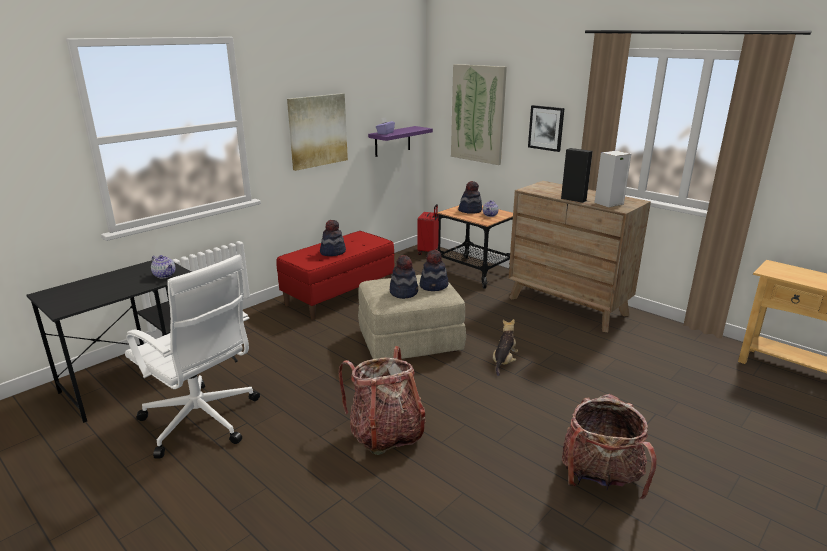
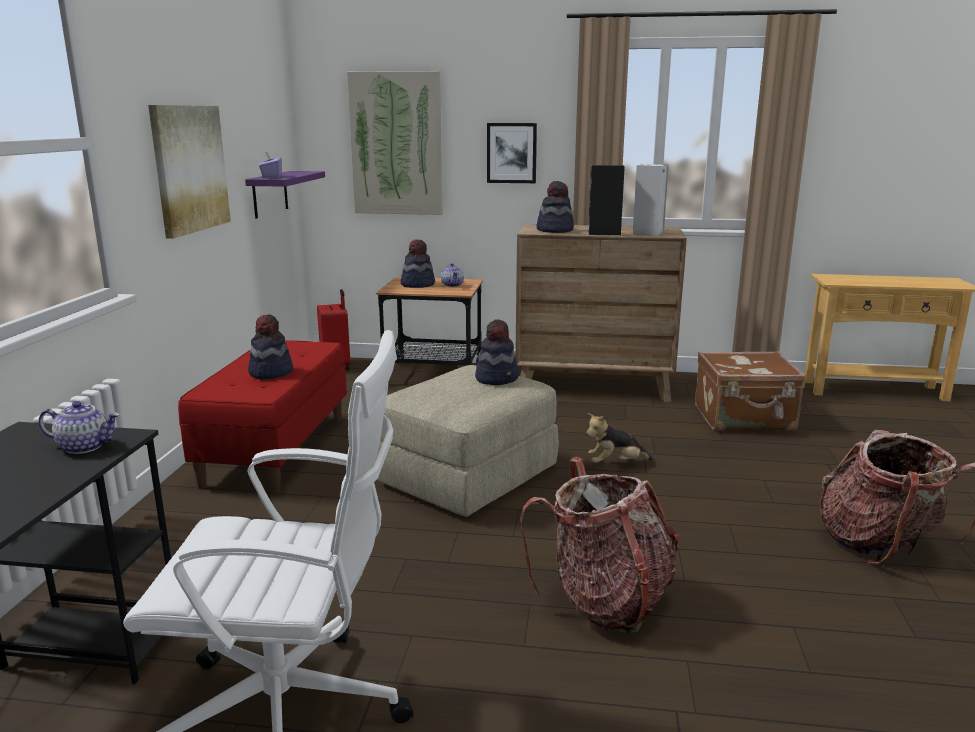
camera: 35 degrees left, 5 degrees down
(404, 292) = (471, 394): hat -> hat (555, 230)
(504, 362) = (615, 463): plush toy -> plush toy turned 90 degrees counterclockwise
(644, 361) = (744, 419): none -> brown suitcase

